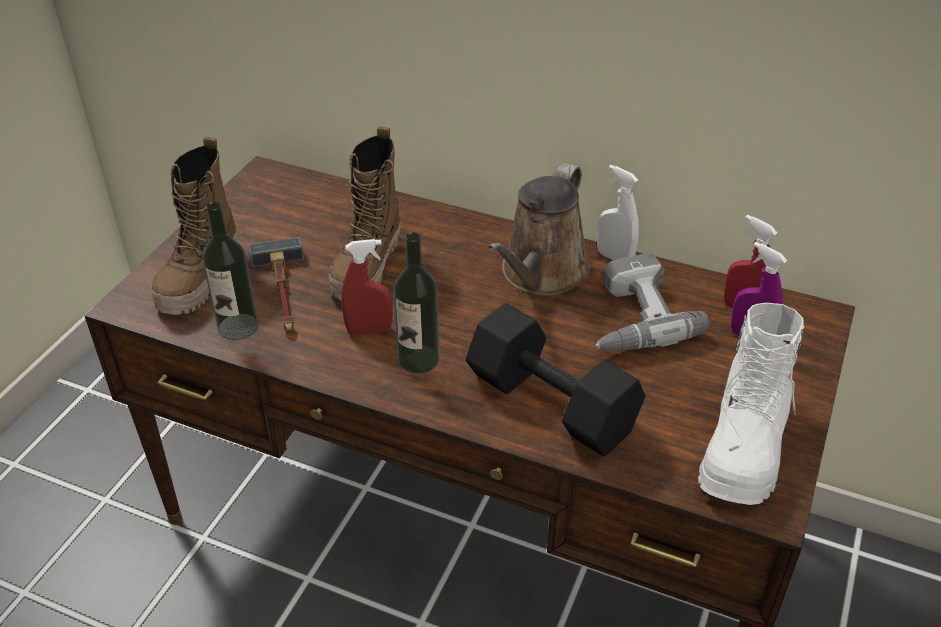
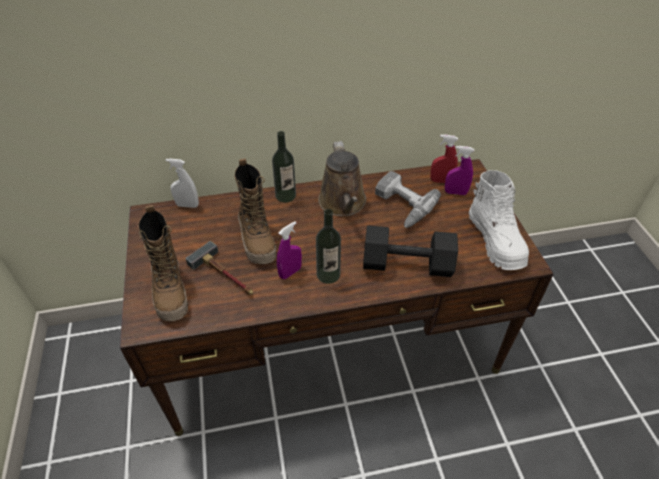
camera: 35 degrees left, 5 degrees up
(238, 326) = (219, 306): bottle -> bottle (285, 195)
(369, 330) = (290, 272): red spray bottle -> purple spray bottle
(614, 257) = (367, 180): white spray bottle -> white spray bottle (187, 205)

